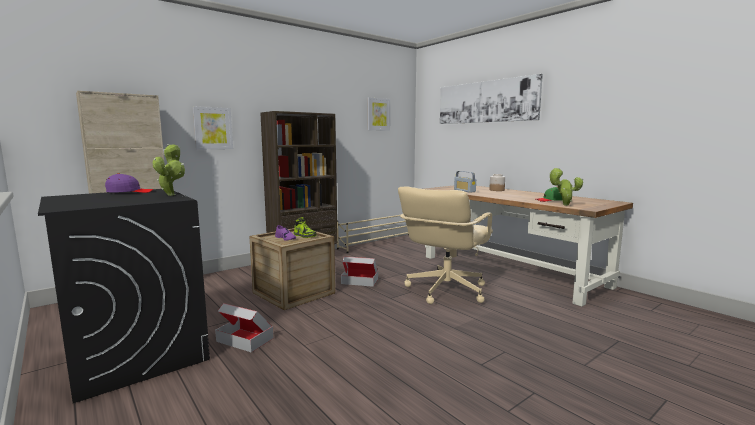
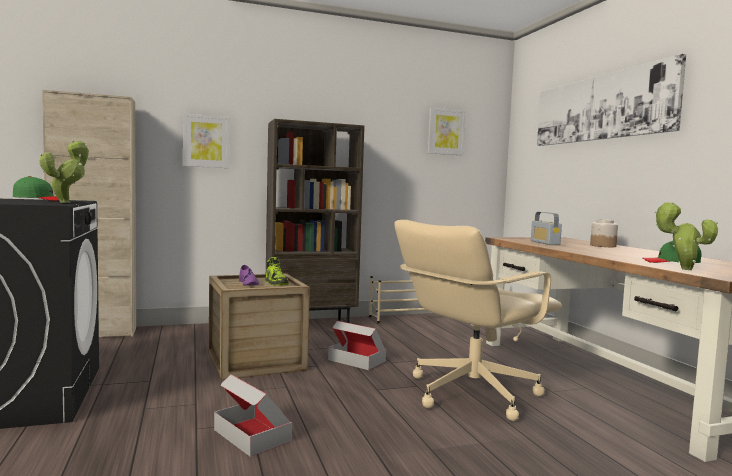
camera: 20 degrees right, 5 degrees down
(129, 192) = (40, 199): purple cap -> green cap
(245, 340) = (136, 407): cardboard box -> cardboard box (252, 435)

